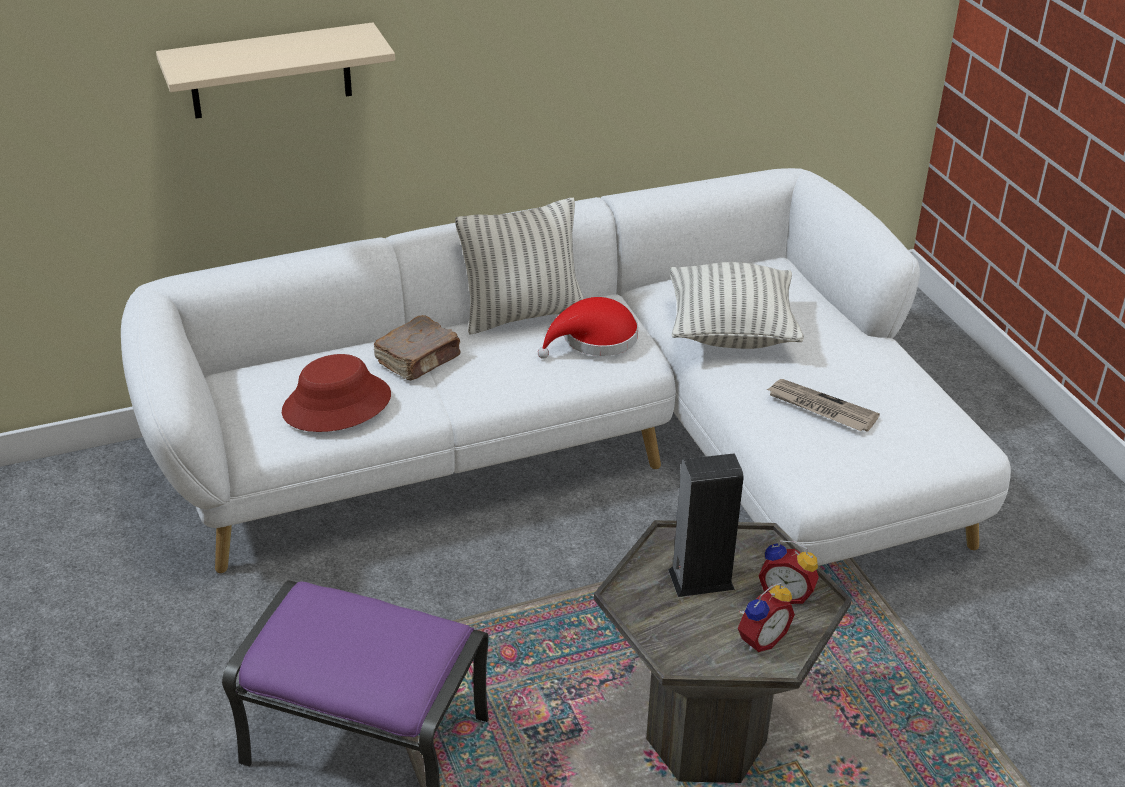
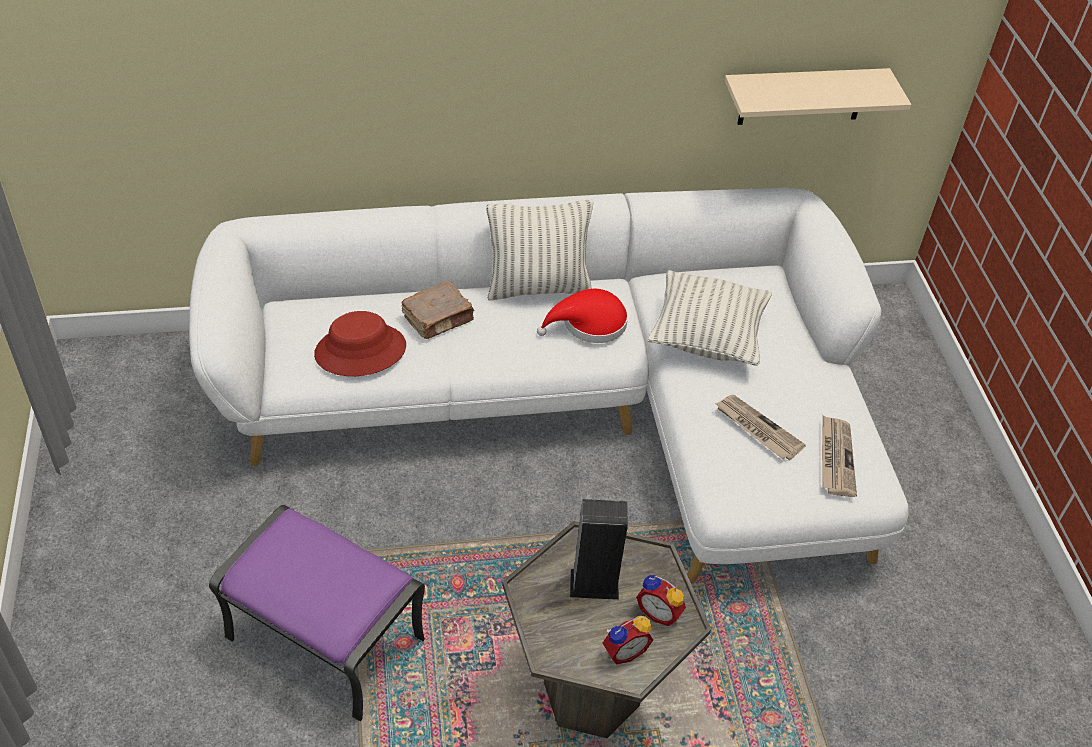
camera: 10 degrees right, 10 degrees up
(270, 71) = (342, 65): beige shelf -> beige shelf (802, 96)
(916, 422) = (835, 457): none -> newspaper

